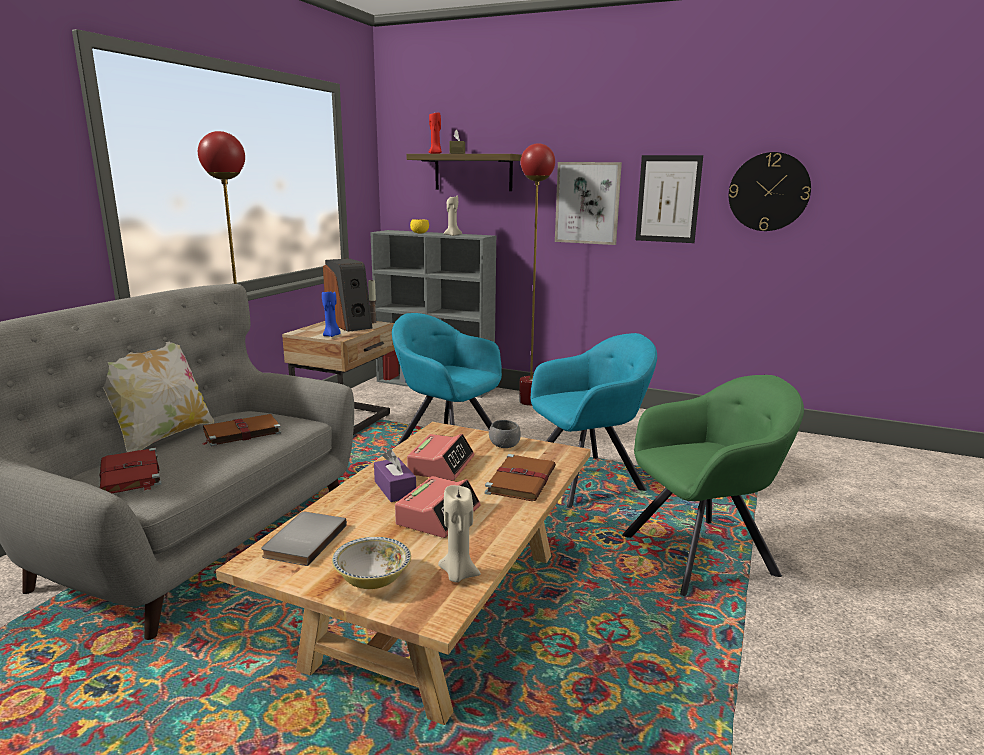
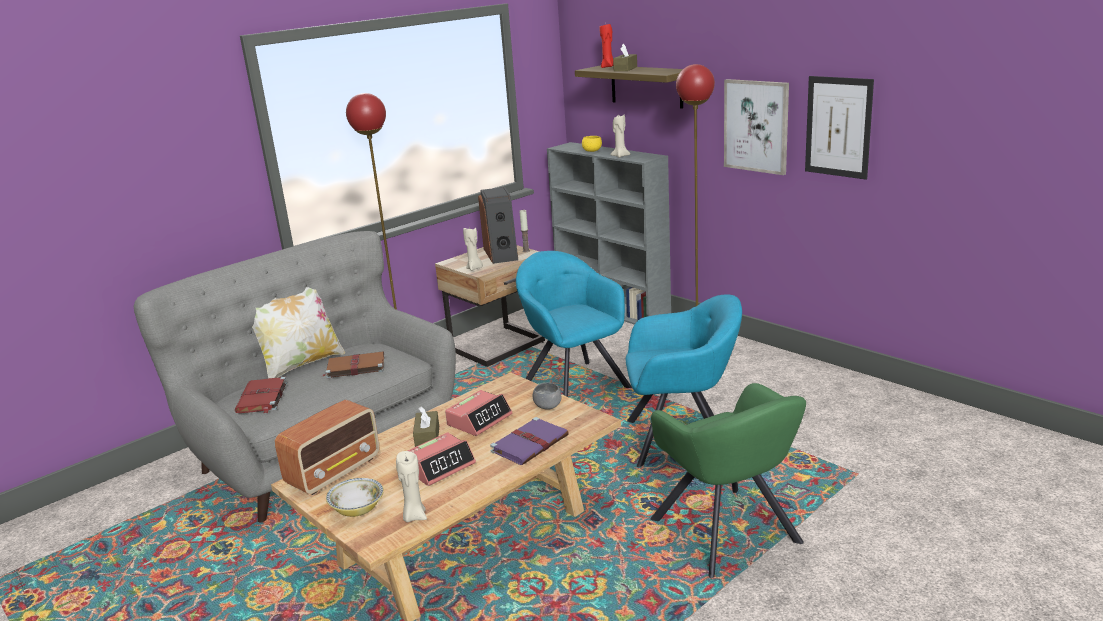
camera: 25 degrees right, 5 degrees up
(302, 540) = (335, 471): grey book -> radio
(332, 335) = (474, 268): blue candle -> beige candle
(395, 489) = (427, 437): purple tissue box -> brown tissue box
(521, 480) = (530, 443): brown book -> purple book
(703, 553) = (728, 534): green armchair -> green armchair turned 60 degrees clockwise
(768, 192) = (947, 126): wall clock -> none

